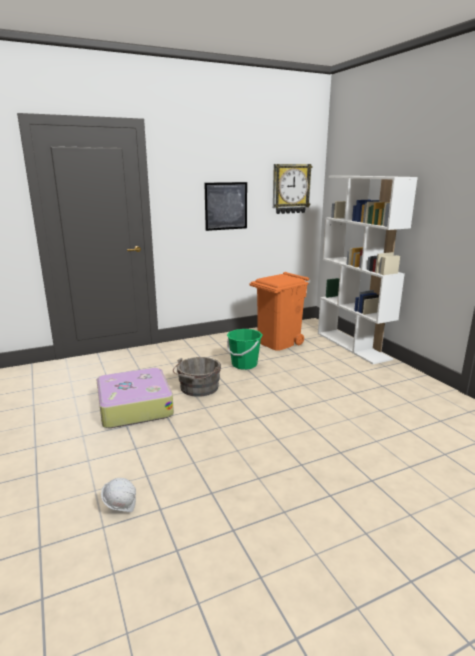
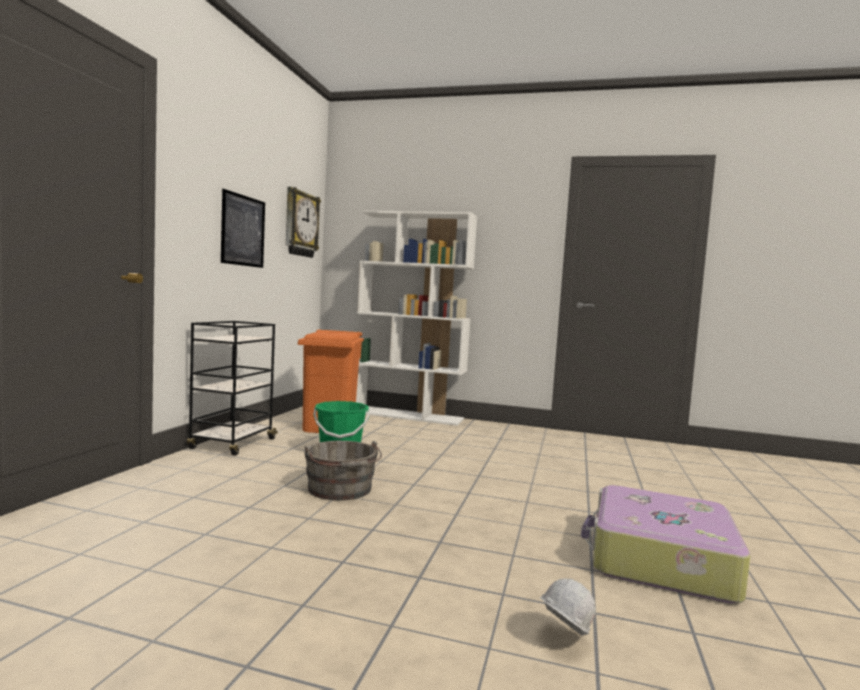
camera: 50 degrees left, 15 degrees down
(134, 407) = (299, 538): suitcase -> suitcase (659, 560)
(207, 341) = (232, 444): none -> black cart

